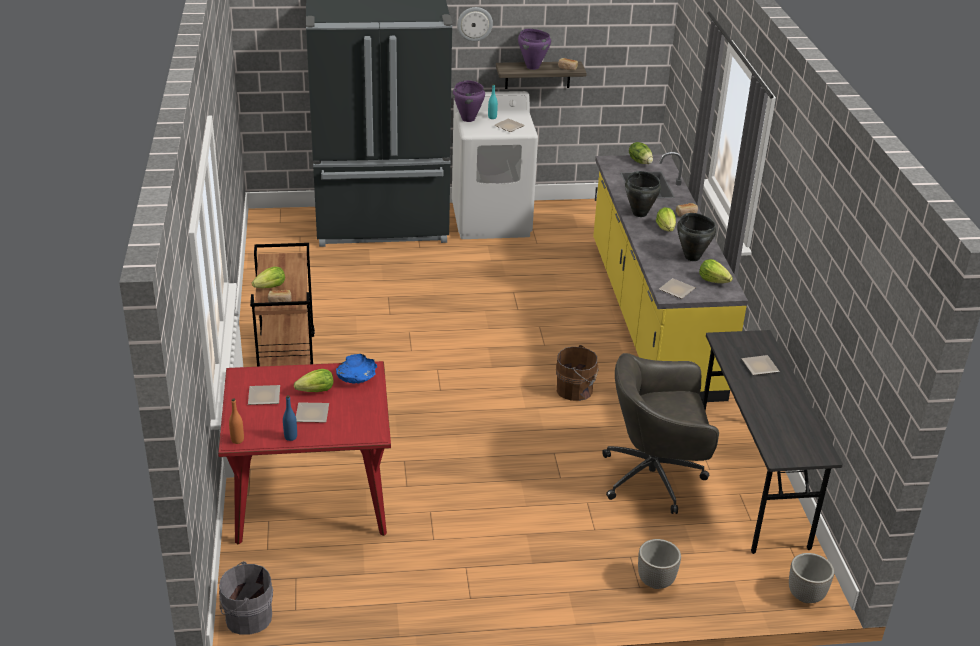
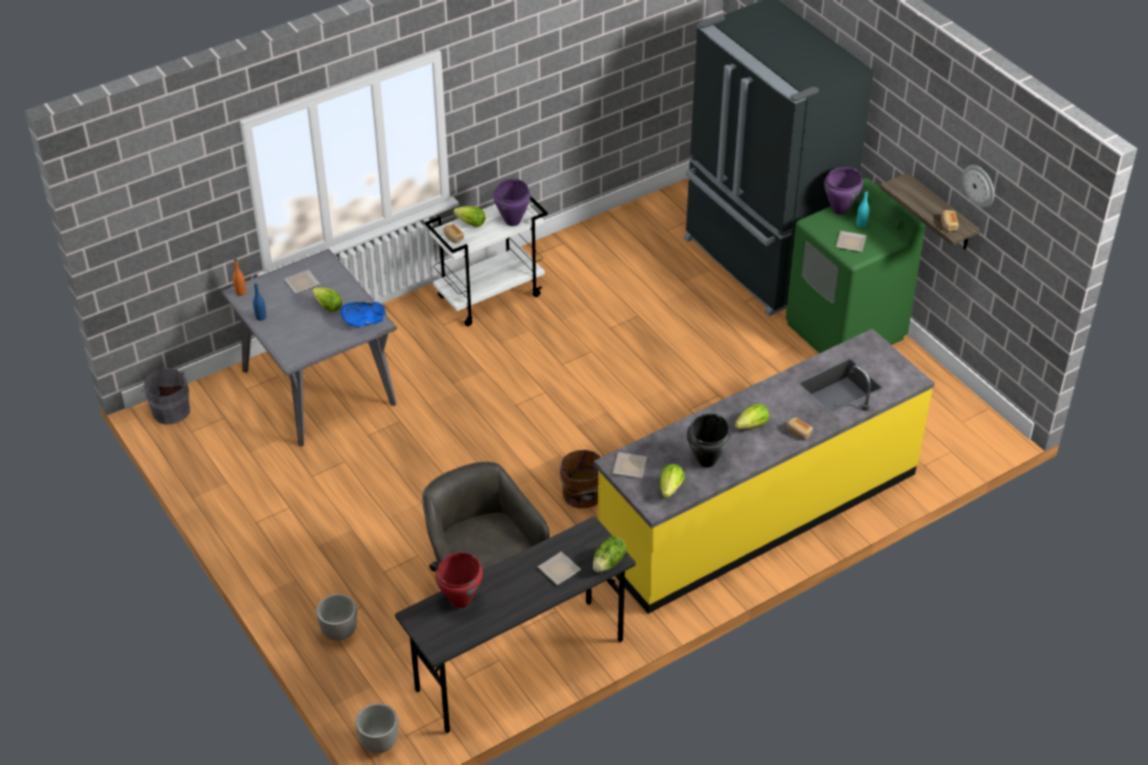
camera: 65 degrees right, 10 degrees up
(286, 359) = (490, 295): brown cart -> white cart
(311, 415) = (295, 316): plate -> none
(312, 498) = (319, 387): red dining table -> grey dining table
(474, 23) = (896, 118): wall clock -> wall clock (979, 185)
(492, 220) = (845, 331): white washing machine -> green washing machine
(532, 67) = (923, 200): purple cooking pot -> purple cooking pot (513, 221)
(640, 161) = (891, 365): lettuce -> lettuce (609, 562)
(640, 213) = (768, 398): black cooking pot -> none
(771, 426) = (461, 601): none -> red cooking pot

